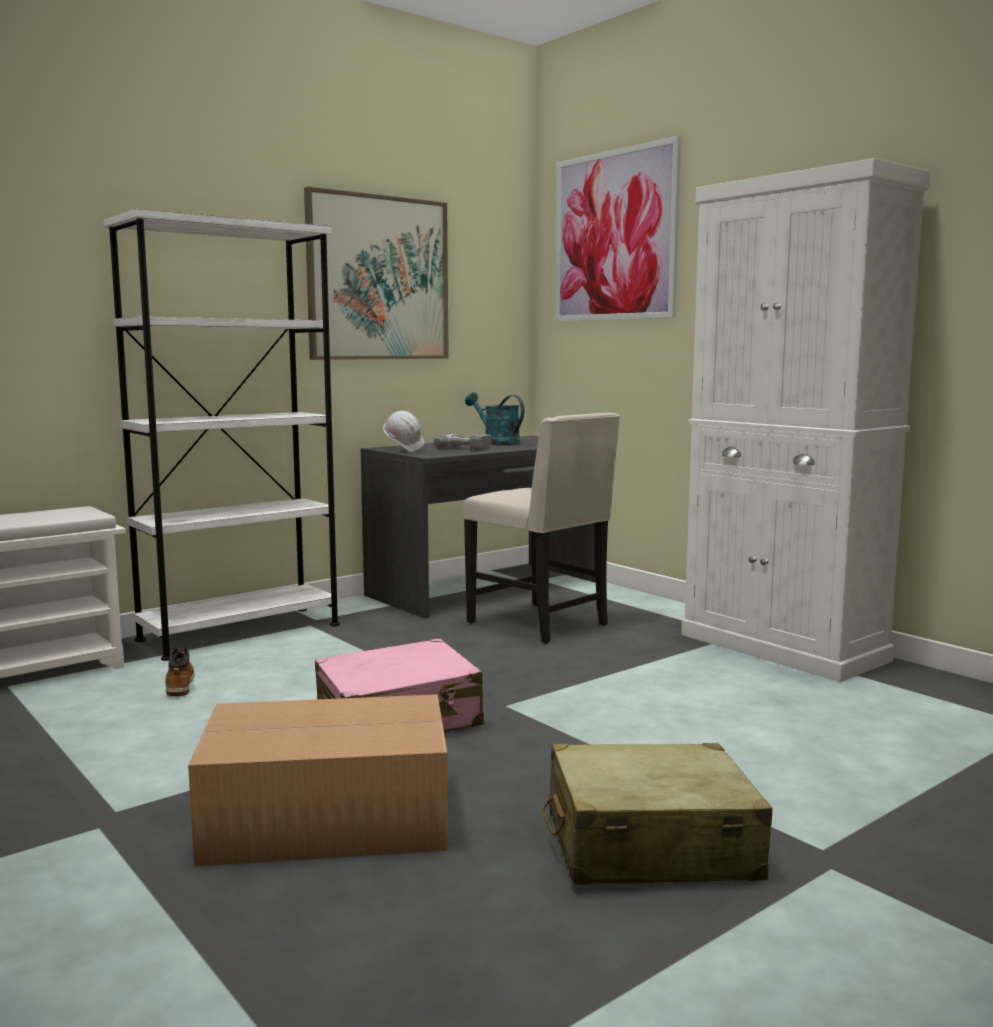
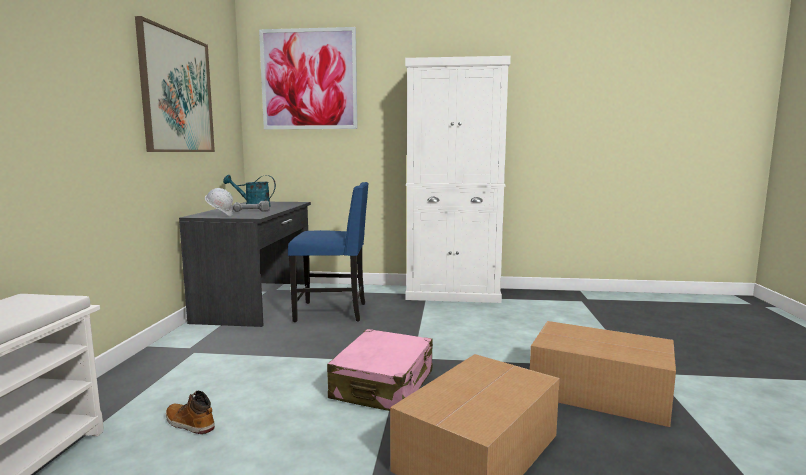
camera: 45 degrees left, 0 degrees up
(240, 632) = (148, 373): white bookcase -> none
(541, 624) = (333, 312): beige chair -> blue chair
(649, 846) = (601, 393): beige suitcase -> cardboard box

